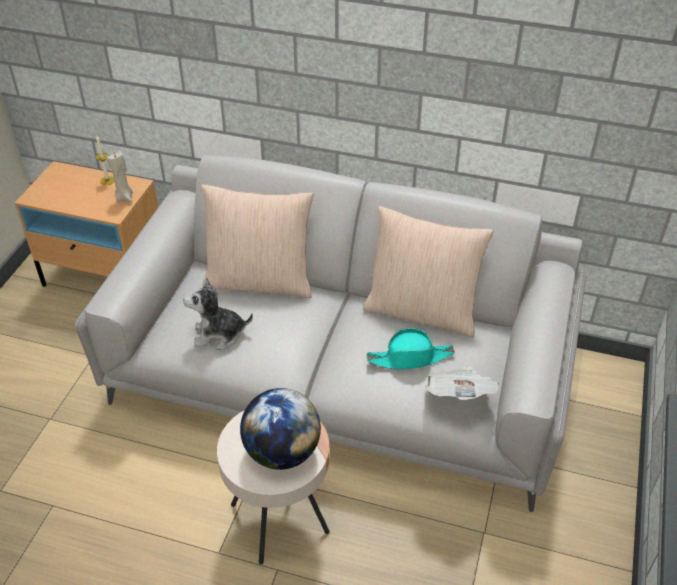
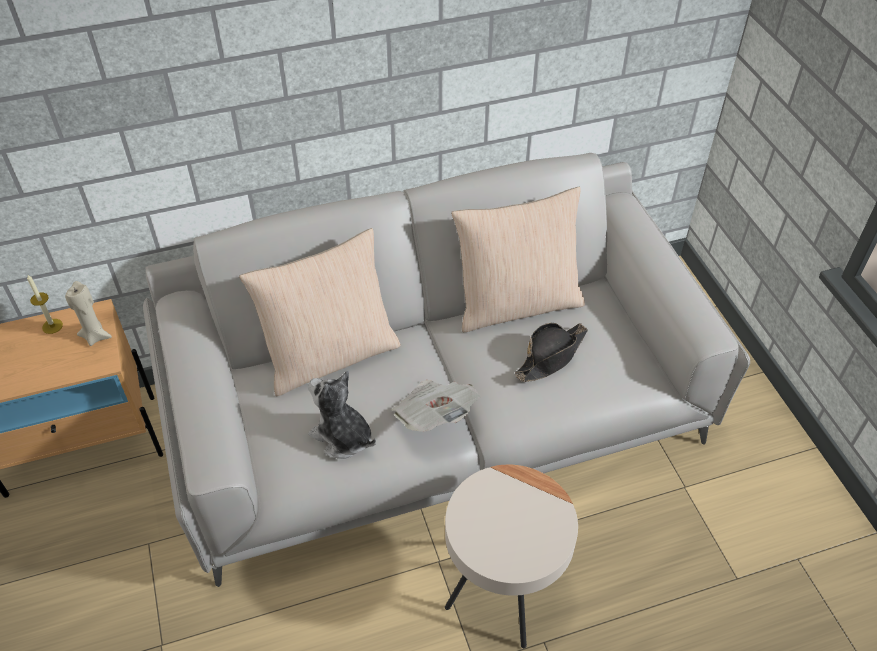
camera: 35 degrees left, 5 degrees up
(219, 334) = (342, 437): plush toy -> plush toy turned 75 degrees clockwise
(282, 452) = (526, 521): globe -> none
(410, 358) = (551, 356): turquoise hat -> black hat
(459, 395) = (624, 369): newspaper -> newspaper (435, 416)

